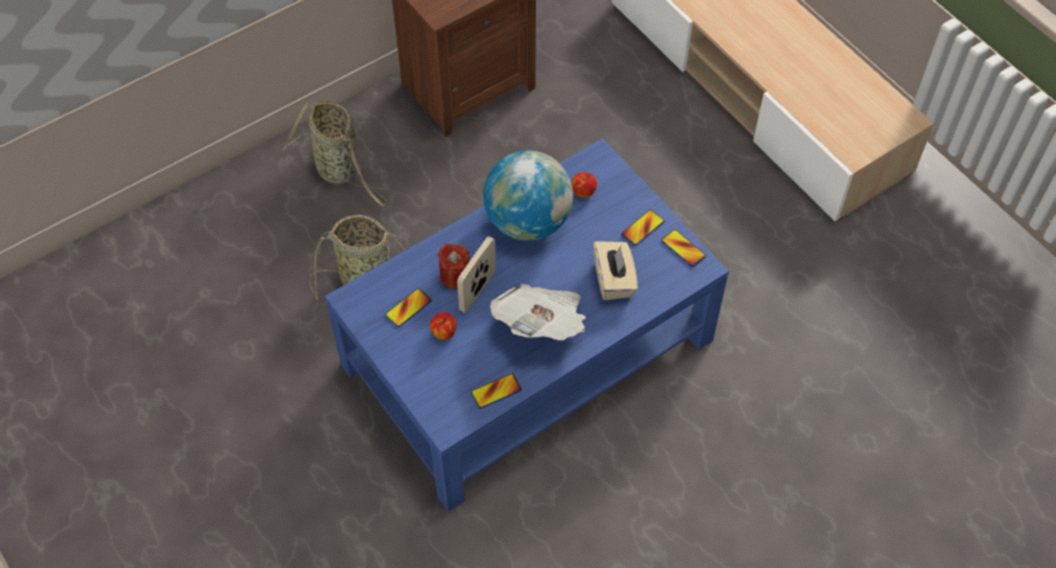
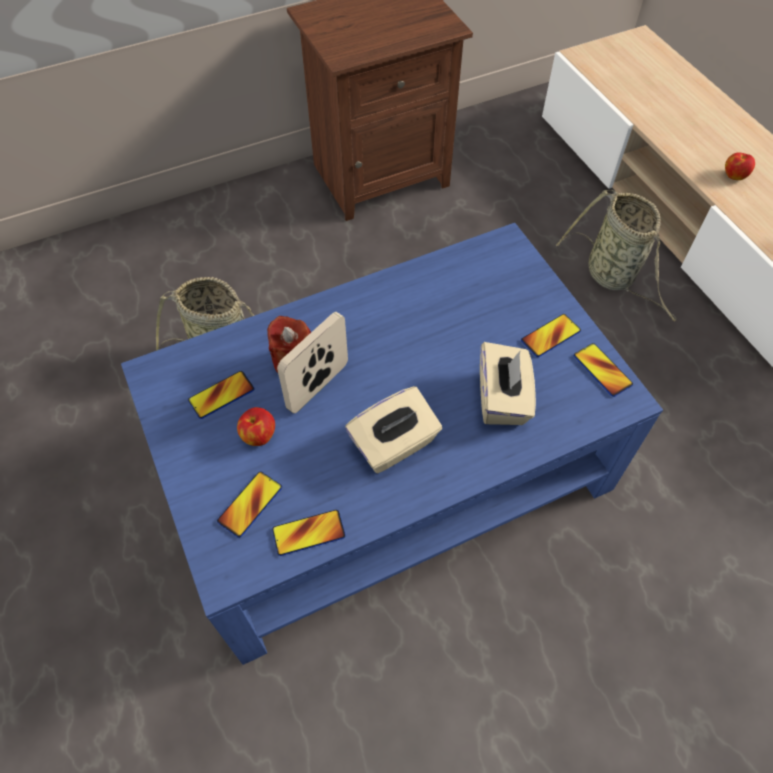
camera: 10 degrees right, 0 degrees up
(339, 170) = (227, 239): basket -> basket (613, 277)
(451, 379) = (250, 504): none -> phone
(528, 221) = (403, 307): globe -> none
(542, 324) = (394, 445): newspaper -> beige tissue box
(583, 191) = (480, 280): apple -> apple (734, 175)

